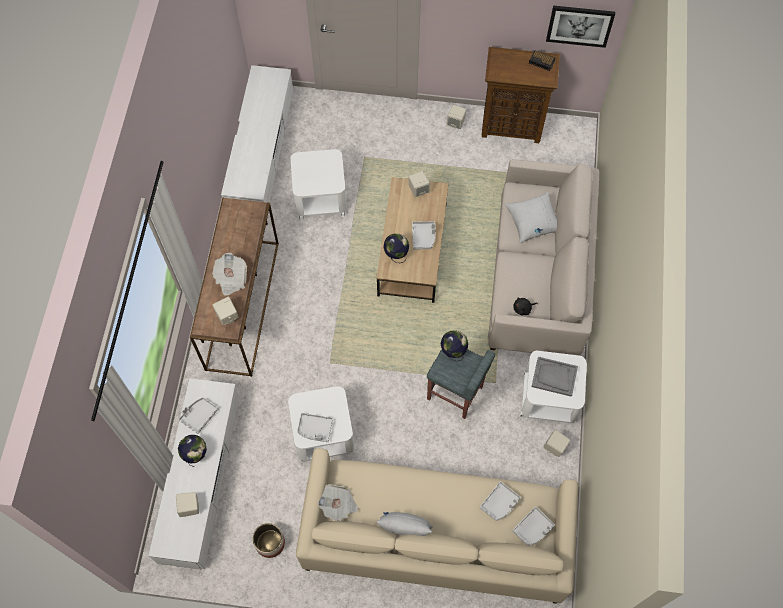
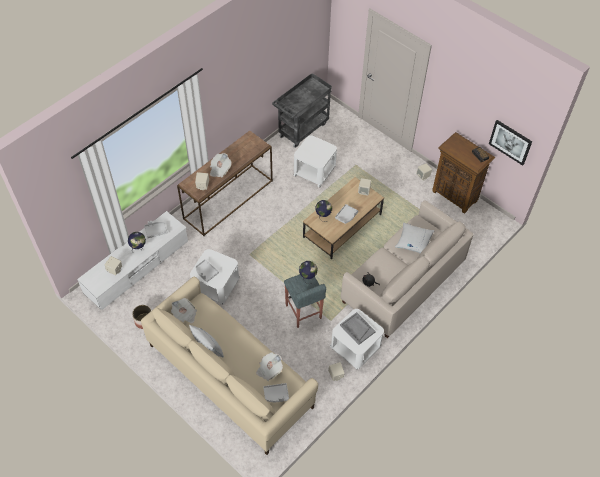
camera: 35 degrees right, 10 degrees down
(261, 152) = (301, 132): white tv stand -> black cart
(500, 503) = (269, 370): grey tray -> newspaper

